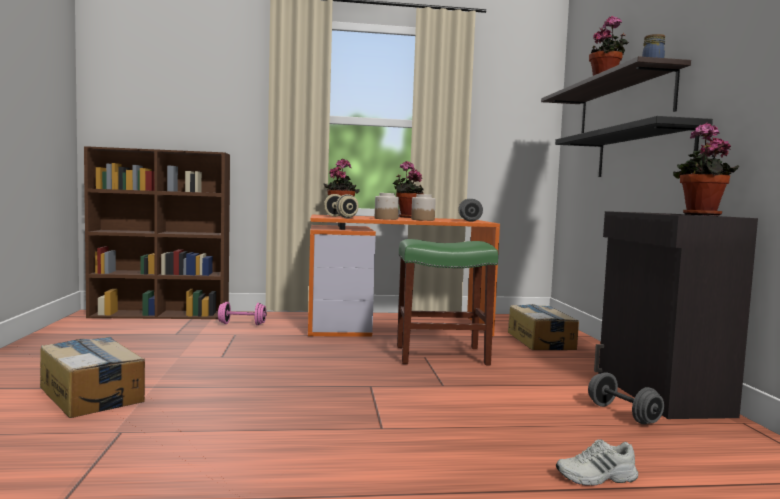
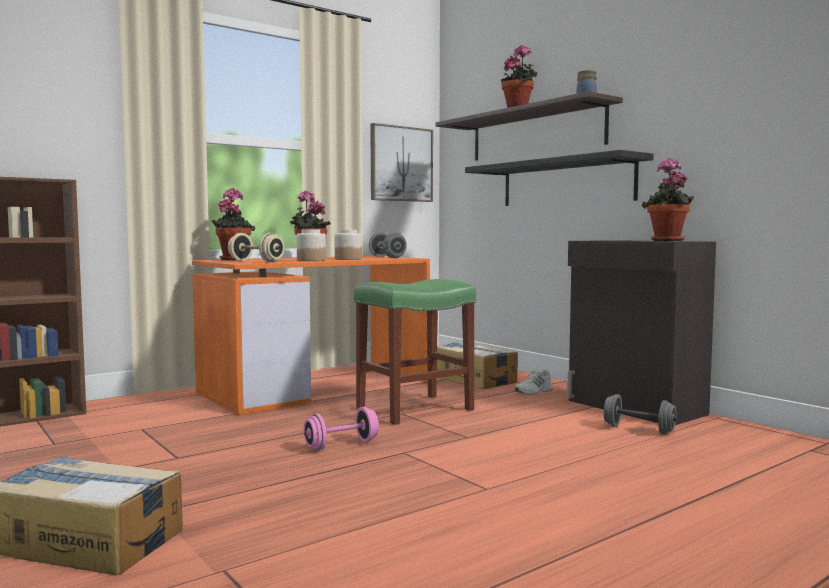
camera: 30 degrees left, 0 degrees up
(242, 324) = (126, 415): pink dumbbell -> pink dumbbell (341, 445)
(516, 138) = (401, 164): none -> picture
(597, 478) = (703, 483): white shoe -> white shoe (534, 392)

